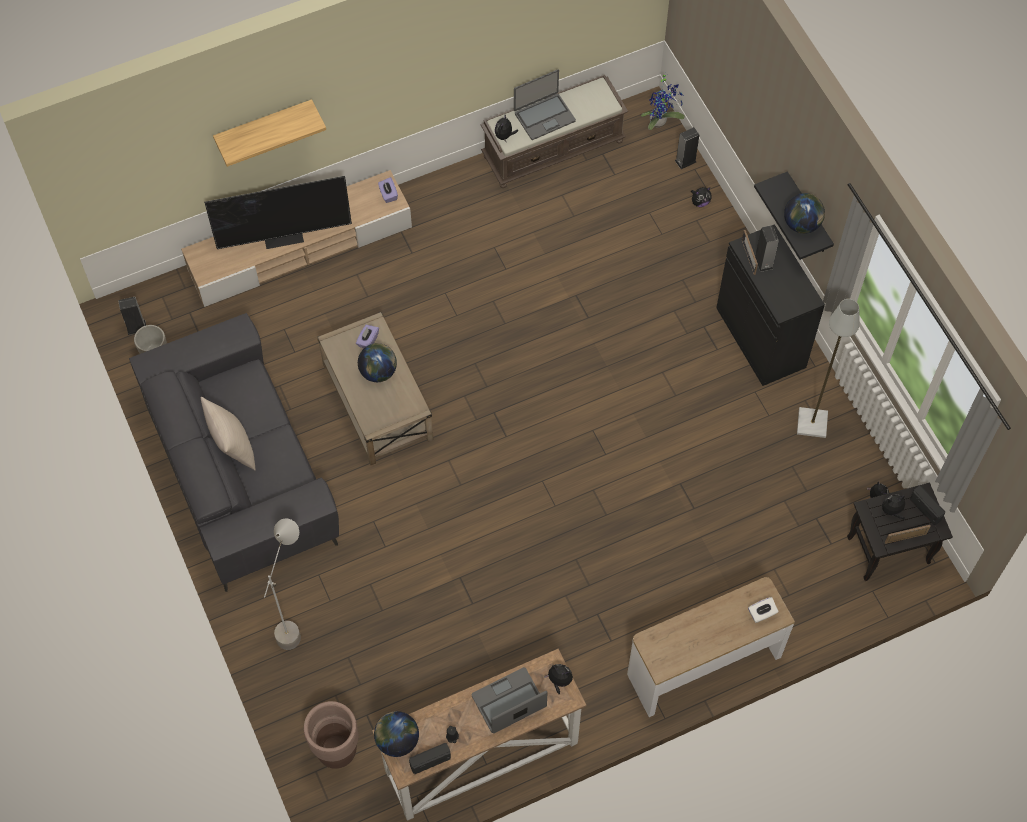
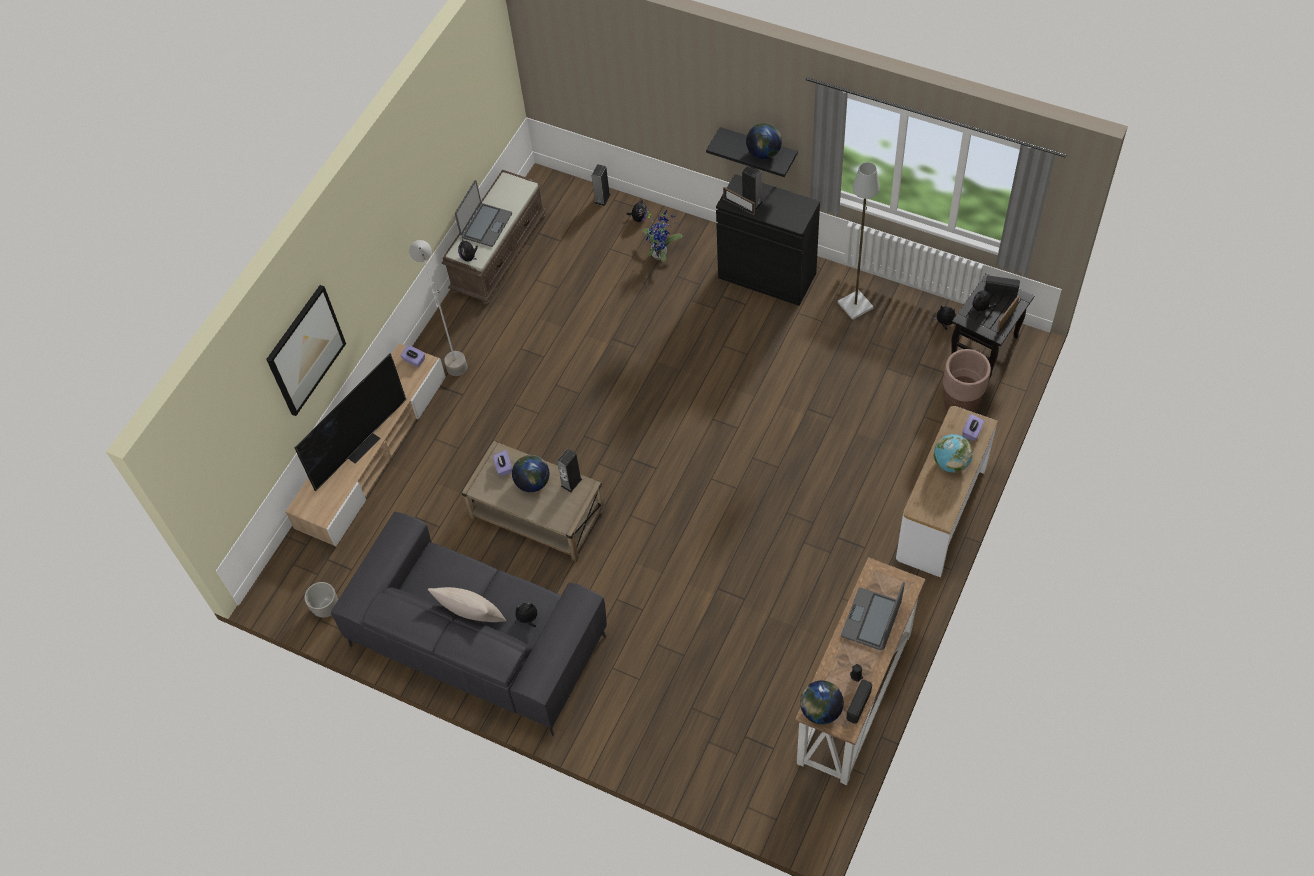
camera: 35 degrees left, 5 degrees down
(136, 327) = (293, 601): speaker -> speaker (571, 482)
(264, 126) = (305, 350): shelf -> picture
(295, 619) = (626, 712): grey floor lamp -> grey floor lamp (451, 354)
(337, 751) = (748, 780): brown planter -> brown planter (960, 406)
(559, 681) = (891, 578): plush toy -> plush toy (528, 619)
(660, 121) = (558, 185): potted plant -> potted plant (660, 253)
(716, 626) = (950, 463): none -> globe
(762, 614) = (972, 432): white tissue box -> purple tissue box

